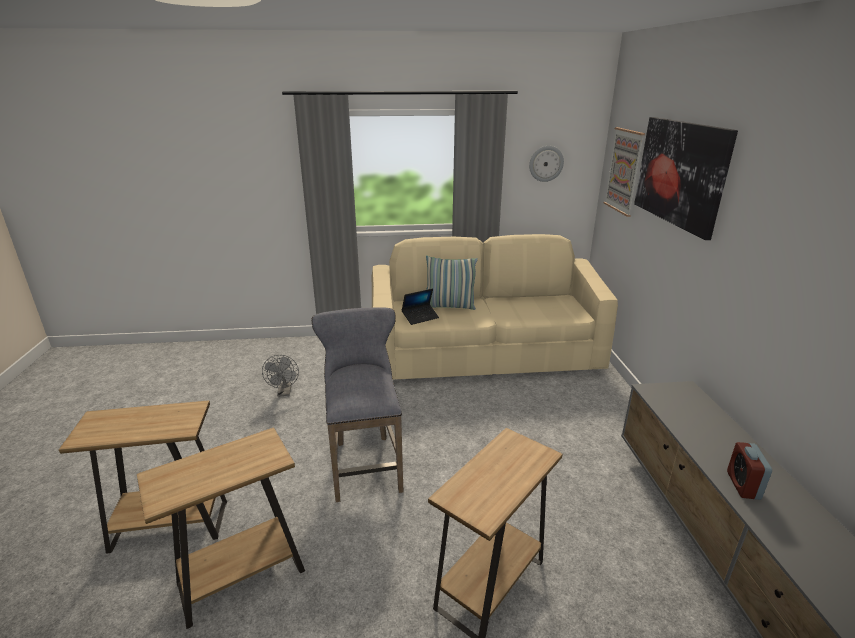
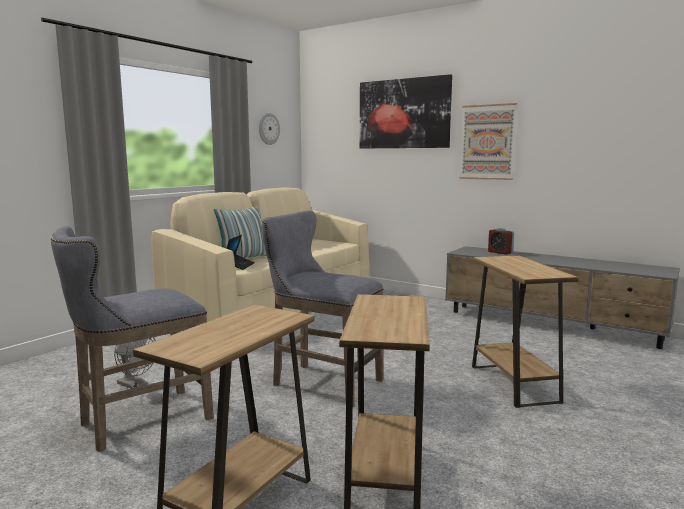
camera: 50 degrees left, 15 degrees down
(240, 425) = (138, 422): none -> grey stool
(624, 171) = (334, 129): picture -> picture (487, 142)
(743, 485) = (564, 262): alarm clock -> alarm clock (500, 252)

